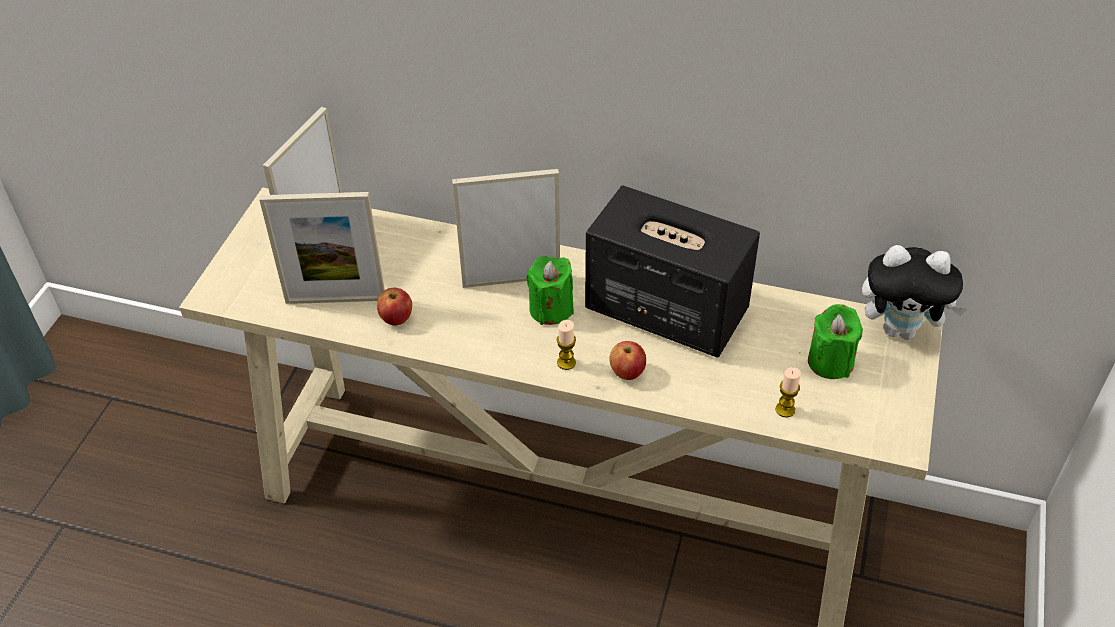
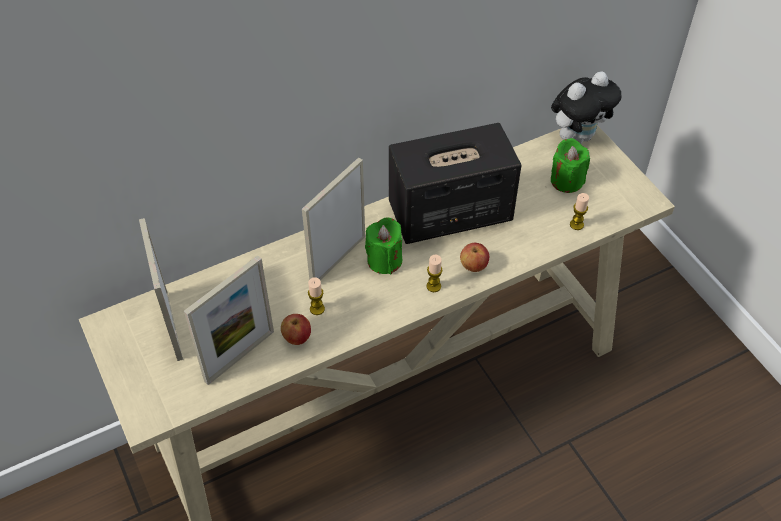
camera: 45 degrees left, 5 degrees up
(442, 308) = (317, 309): none -> candle

